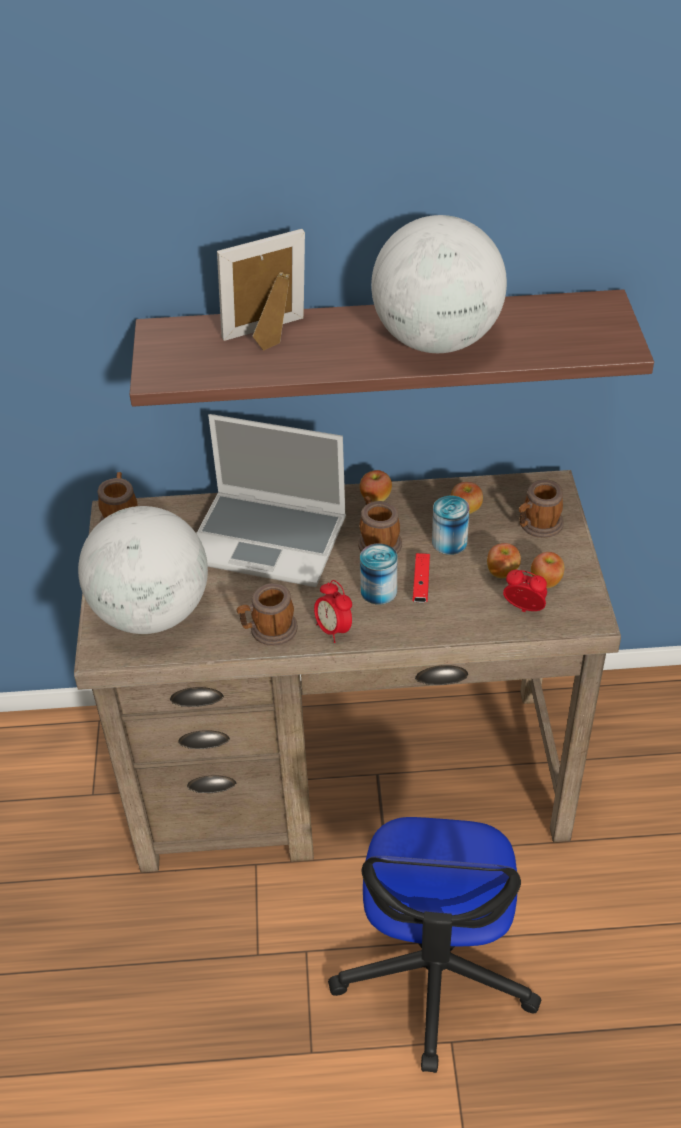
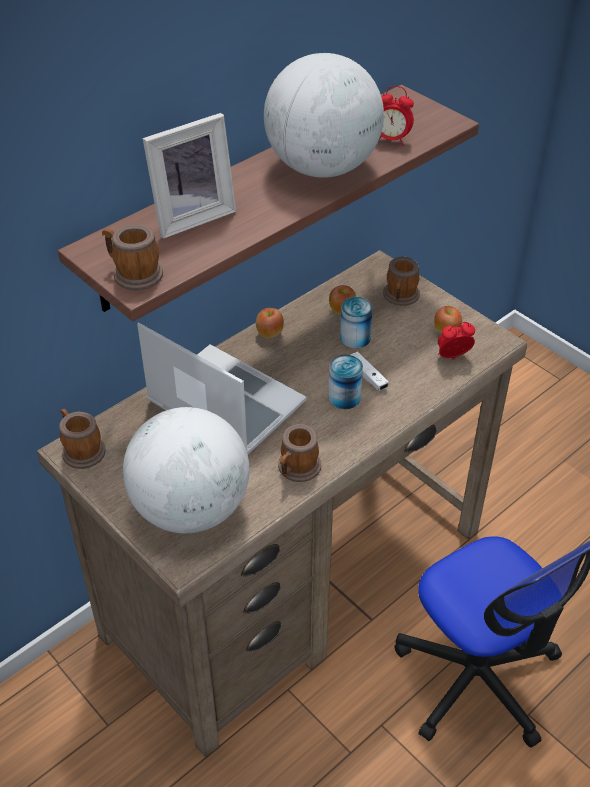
camera: 40 degrees left, 0 degrees up
(269, 336) = (191, 216): picture frame -> picture frame turned 150 degrees counterclockwise
(269, 539) = (223, 403): laptop -> laptop turned 120 degrees counterclockwise
(333, 630) = (343, 442): alarm clock -> alarm clock (391, 140)
(377, 541) = (305, 363): mug -> mug (133, 274)
(421, 583) = (367, 376): red game controller -> white game controller
(502, 573) = (412, 340): apple -> none

